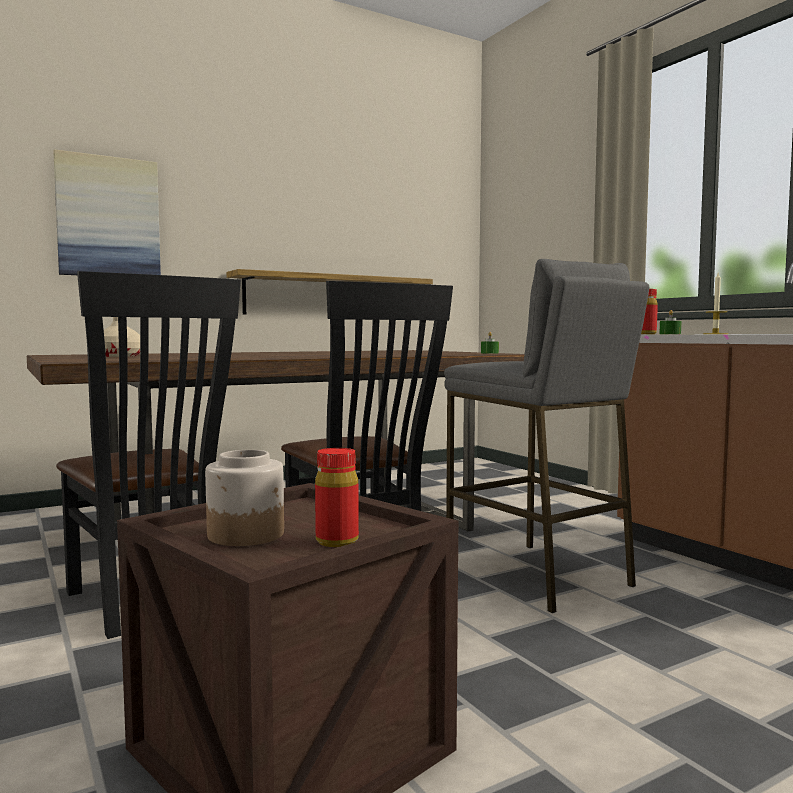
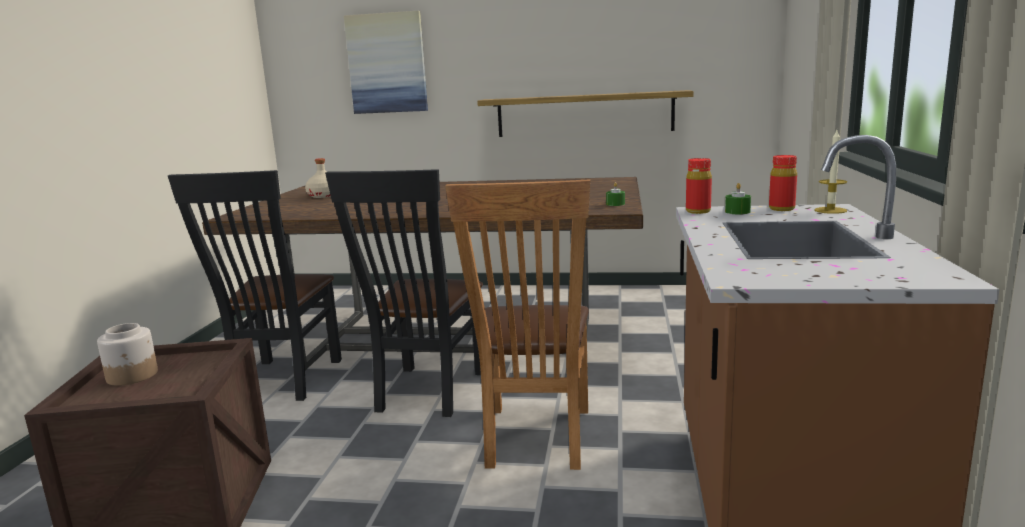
camera: 40 degrees right, 10 degrees up
(337, 541) = (144, 395): red bottle -> red bottle (781, 209)
(537, 575) = (535, 441): grey stool -> brown chair

